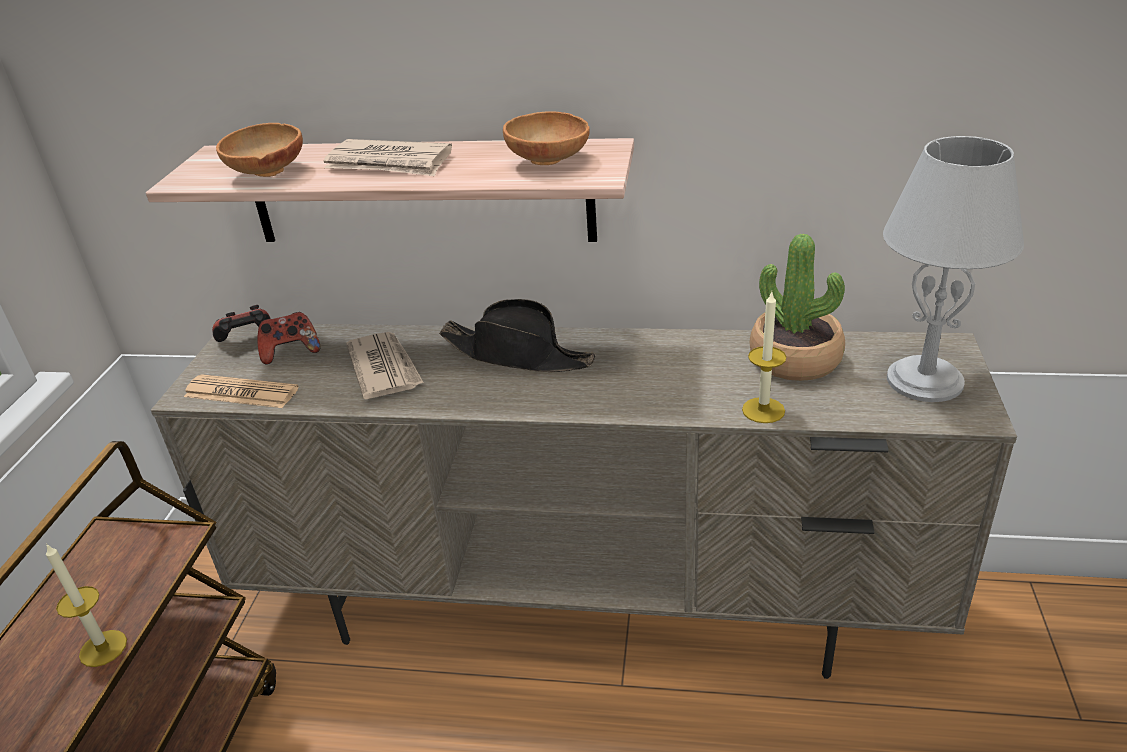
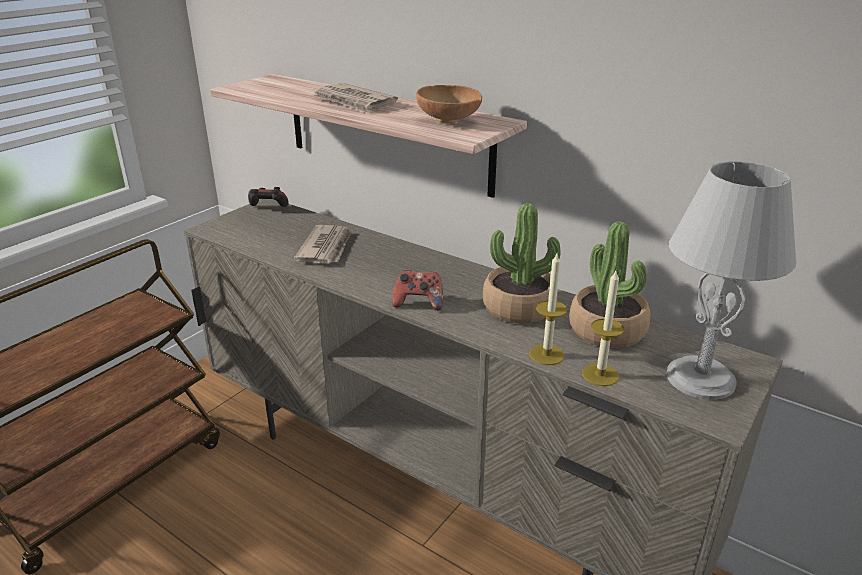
camera: 25 degrees right, 5 degrees down
(103, 648) = (81, 357): candle -> candle (600, 374)
(241, 393) = (236, 236): newspaper -> none
(266, 174) = (280, 93): brown bowl -> none
(291, 352) = (284, 223): game controller -> game controller (419, 303)
(518, 354) = (414, 265): black hat -> none
(684, 366) = (518, 307): none -> potted plant

